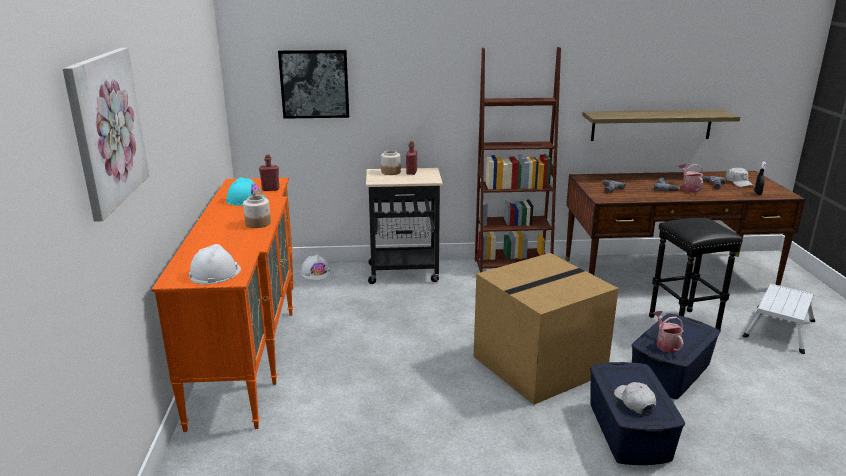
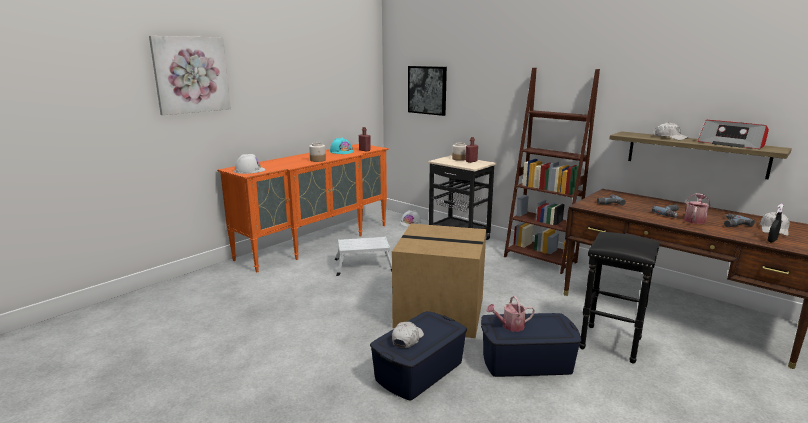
camera: 45 degrees right, 5 degrees down
(637, 113) = (670, 137): none -> white cap
(666, 344) = (510, 326): watering can -> watering can turned 135 degrees counterclockwise
(689, 113) = (732, 144): none -> radio
(779, 328) = (715, 391): white step ladder -> white step ladder (364, 265)

